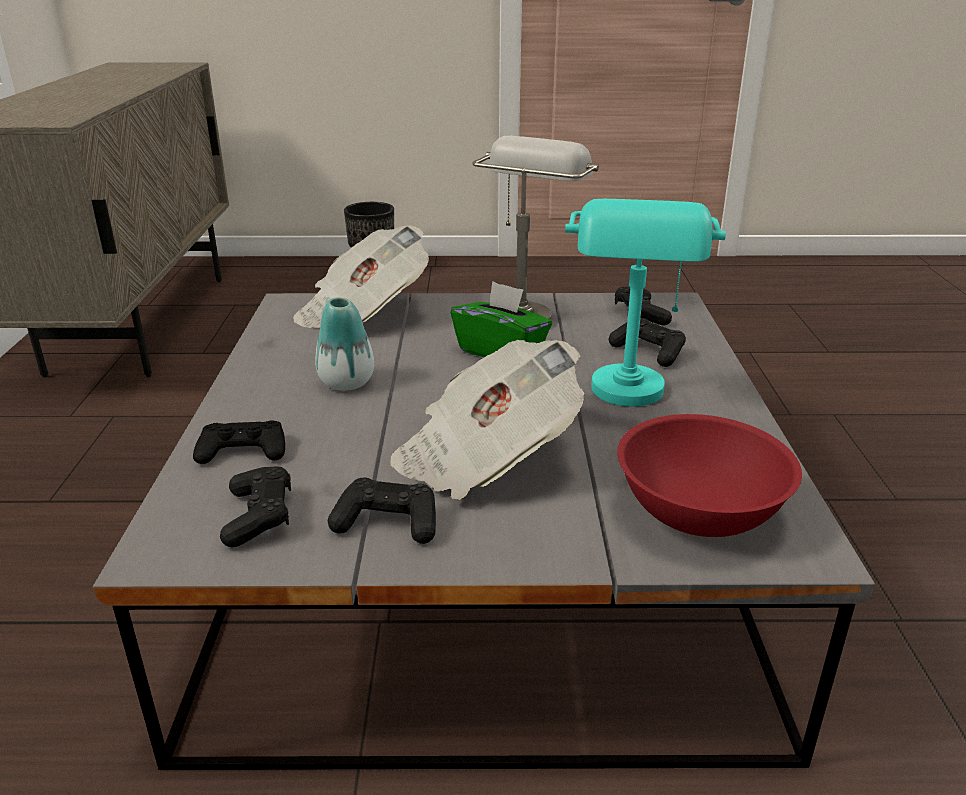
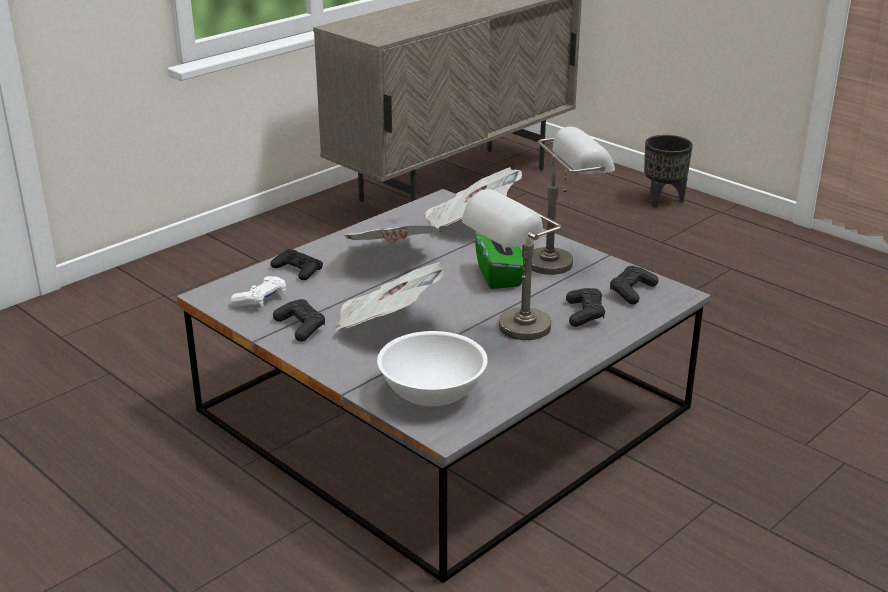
camera: 45 degrees right, 0 degrees up
(259, 516) = (261, 300): black game controller -> white game controller
(346, 383) = (392, 258): vase -> newspaper
(630, 401) = (511, 333): turquoise table lamp -> grey table lamp
(700, 512) = (433, 393): red bowl -> white bowl

